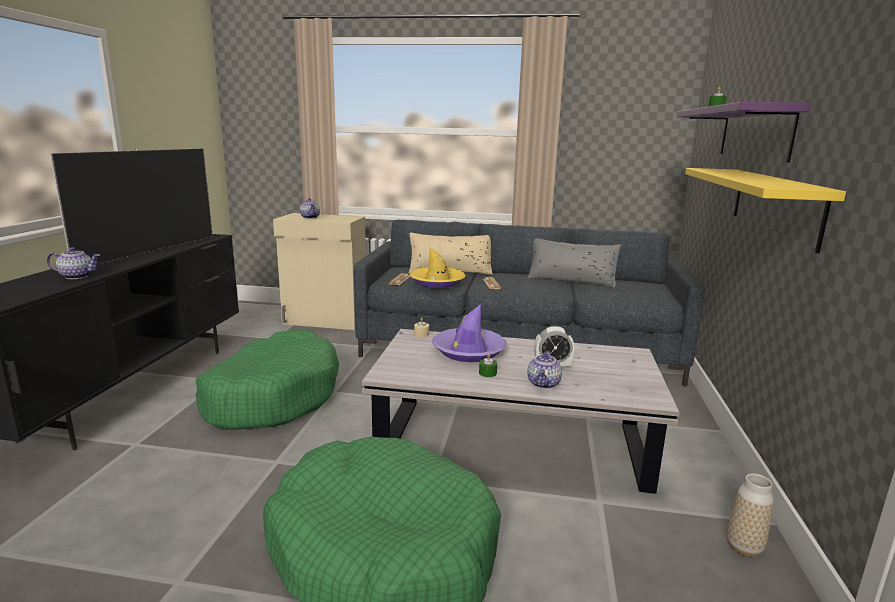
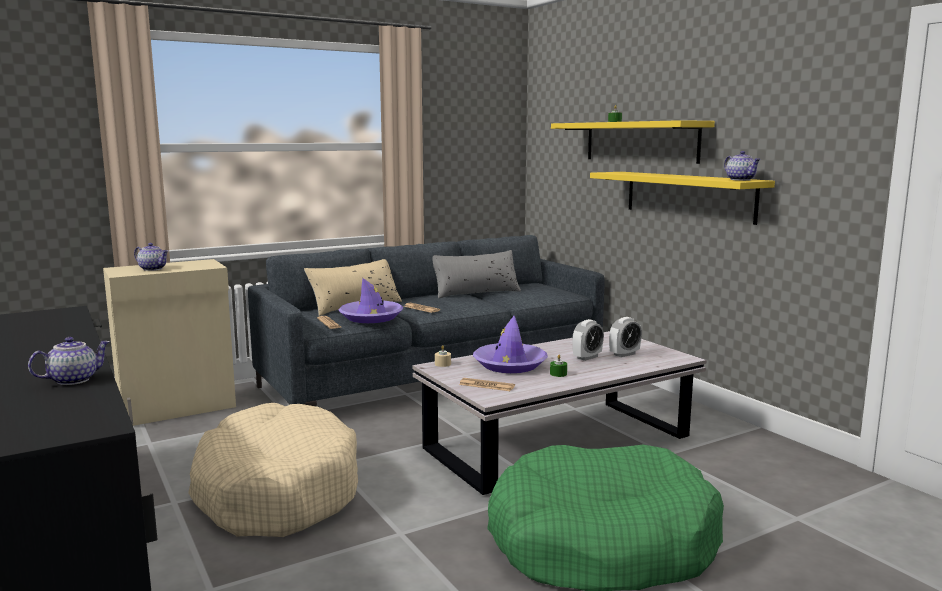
camera: 40 degrees left, 5 degrees down
(150, 252) = (56, 340): television -> none
(272, 396) = (277, 491): green dog bed -> beige dog bed
(407, 363) = (486, 385): none -> newspaper
(437, 282) = (371, 317): yellow hat -> purple hat
(544, 384) = (608, 369): teapot -> teapot (741, 180)
(597, 375) = (624, 354): none -> alarm clock
(744, 547) = (766, 444): vase -> none
(754, 133) = (640, 141): purple shelf -> yellow shelf

